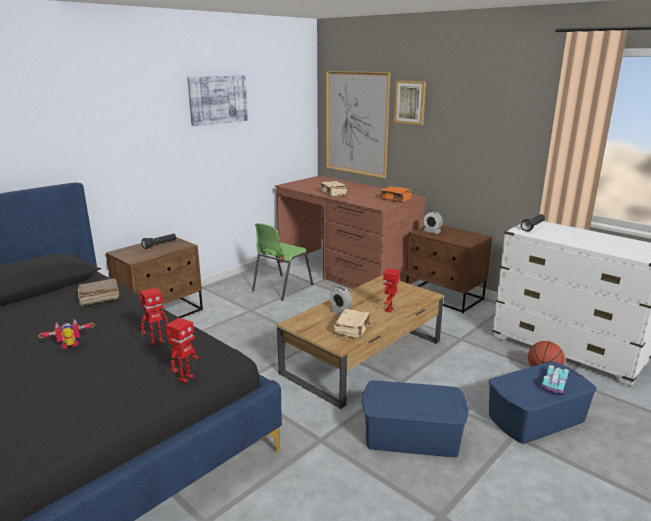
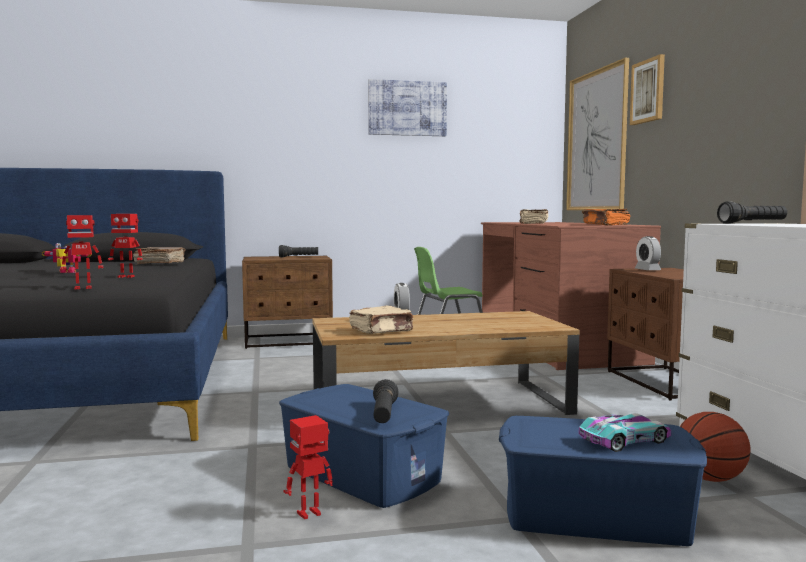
camera: 35 degrees right, 15 degrees down
(389, 310) = (467, 327): toy robot -> toy robot (310, 514)
(439, 404) = (384, 415): none -> black flashlight

